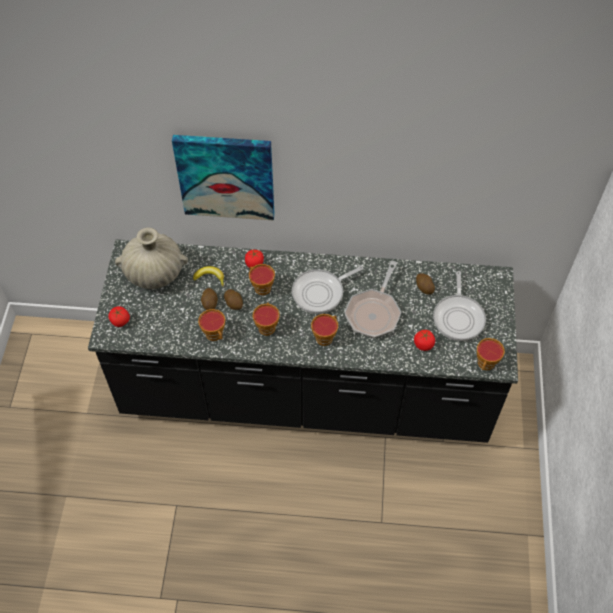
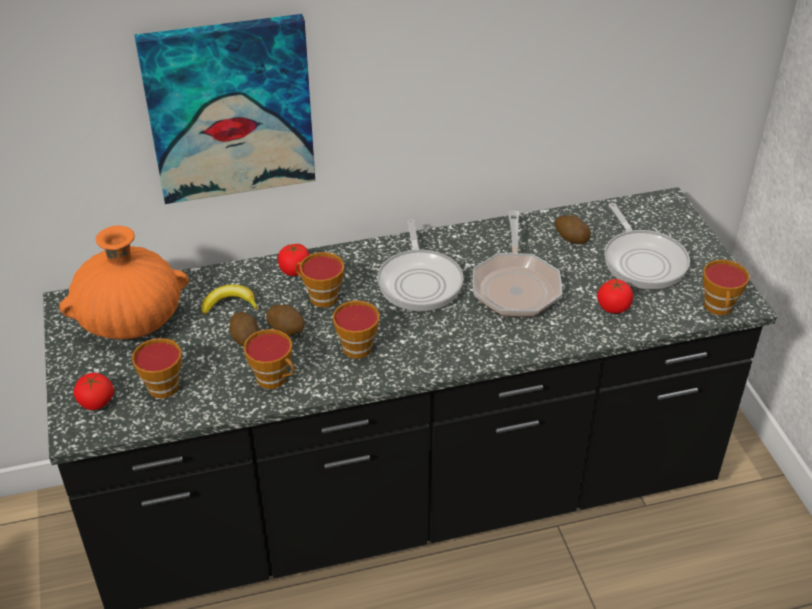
camera: 20 degrees left, 15 degrees down
(154, 272) = (131, 320): beige vase -> orange vase
(321, 292) = (420, 281): frying pan -> frying pan turned 45 degrees counterclockwise
(325, 336) = (457, 335): cup -> cup (165, 384)

